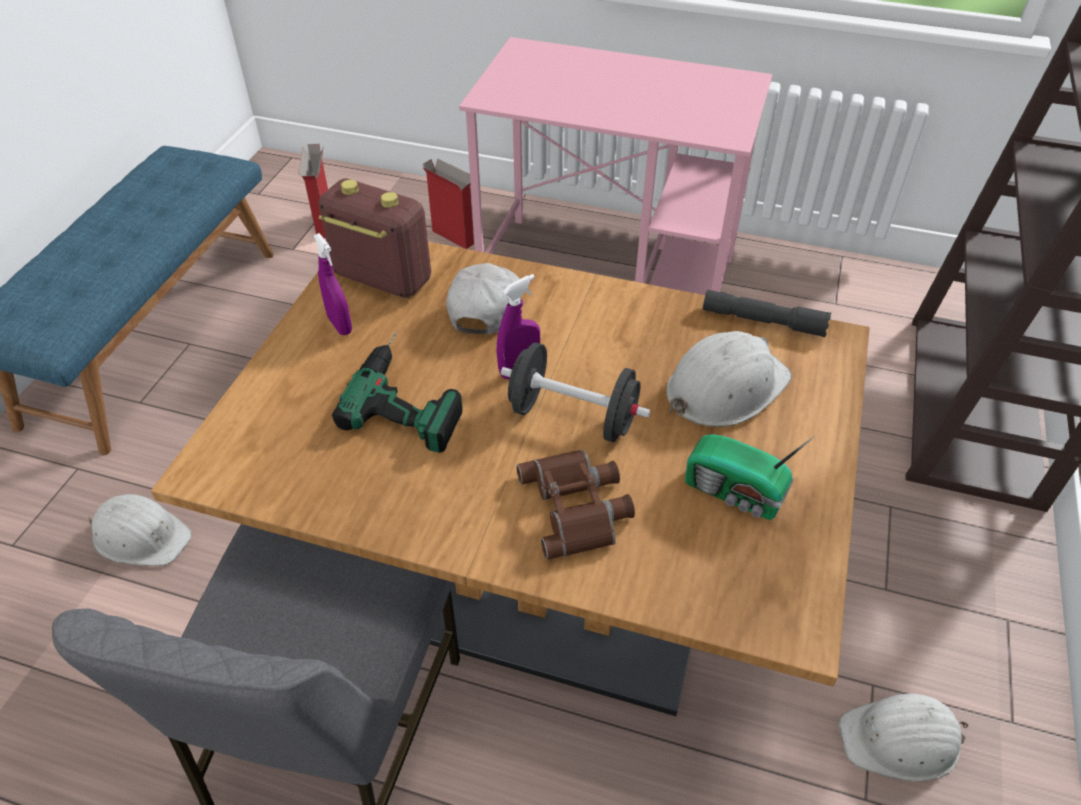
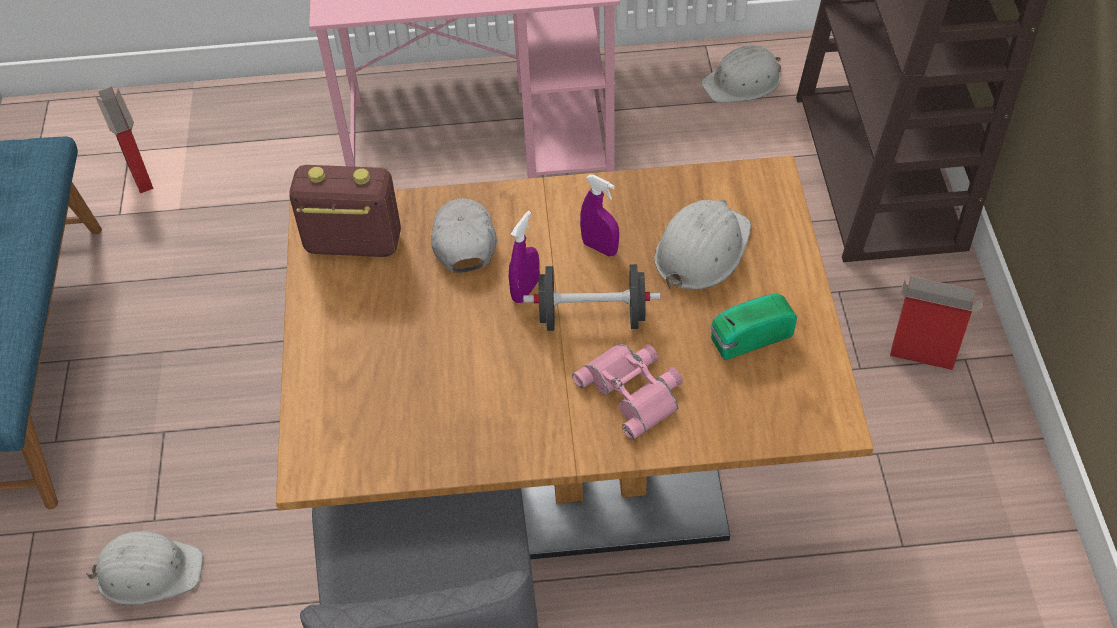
camera: 20 degrees left, 5 degrees up
(340, 325) = (343, 301): purple spray bottle -> purple spray bottle (600, 248)
(411, 393) = (446, 343): power drill -> none
(454, 237) = (295, 145): cardboard box -> cardboard box (923, 357)
(578, 507) = (634, 390): brown binoculars -> pink binoculars
(736, 493) = (748, 337): radio -> radio turned 150 degrees clockwise
(763, 321) = (706, 178): grey flashlight -> none
(901, 740) = (914, 489): white hard hat -> white hard hat (743, 82)

